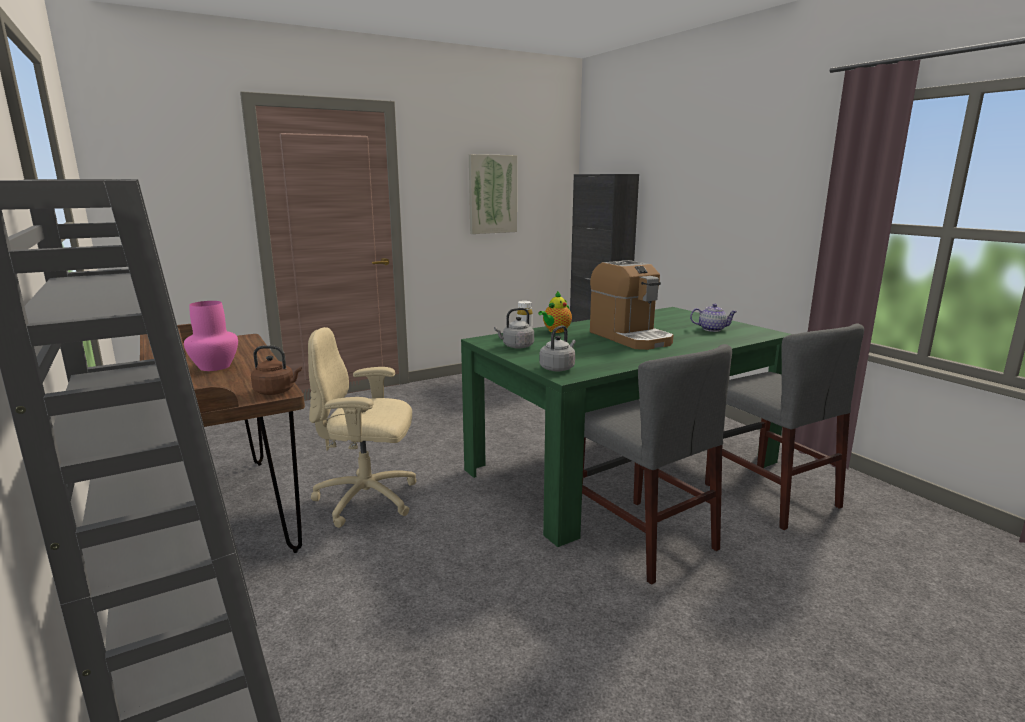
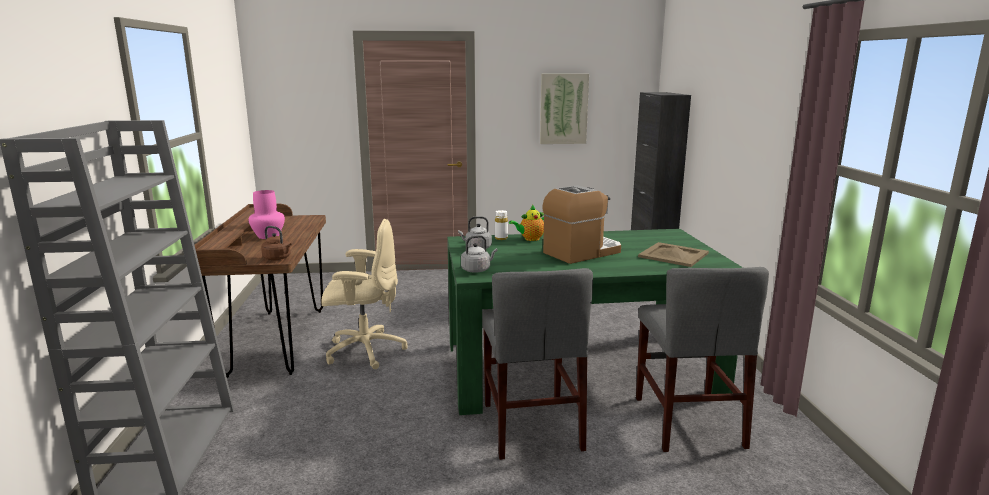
camera: 25 degrees right, 0 degrees up
(368, 499) = (364, 351): beige office chair -> beige office chair turned 150 degrees clockwise
(630, 337) = (582, 252): coffee machine -> coffee machine turned 120 degrees counterclockwise
(712, 329) = (673, 255): teapot -> beige tray

